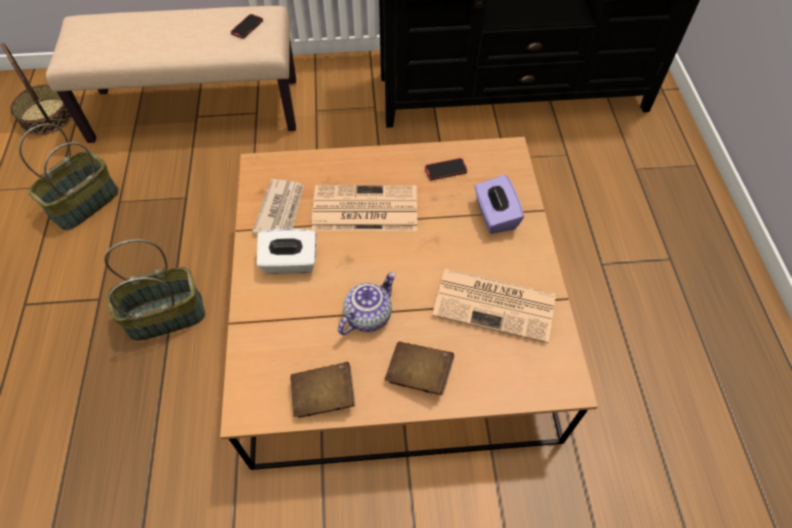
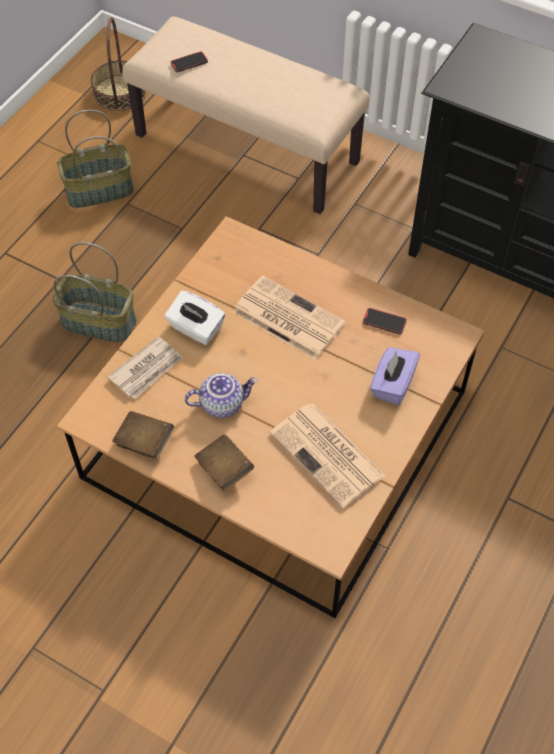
camera: 35 degrees right, 0 degrees up
(247, 27) = (312, 99): phone -> phone (189, 63)
(281, 210) = (221, 281): newspaper -> newspaper (147, 369)

